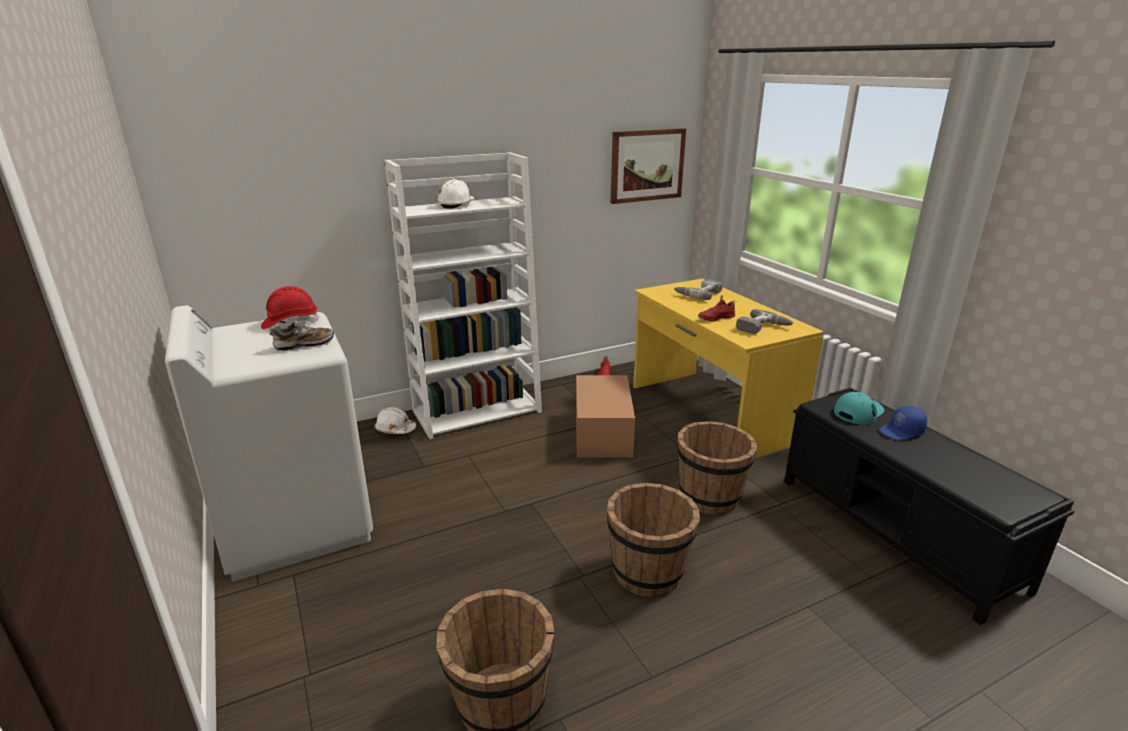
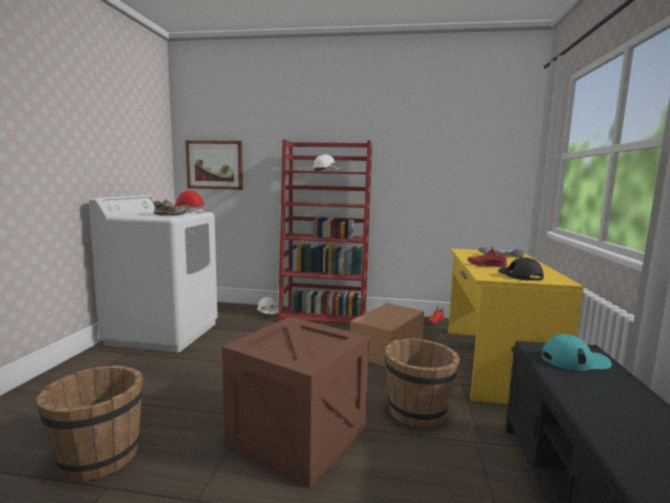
camera: 35 degrees right, 15 degrees down
(477, 410) = (324, 316): white bookcase -> red bookcase
(647, 165) = (486, 161): picture -> picture (215, 165)
(648, 572) = (297, 435): brown bucket -> crate
(763, 328) = (520, 275): power drill -> black cap
(901, 431) = (608, 386): blue cap -> none

